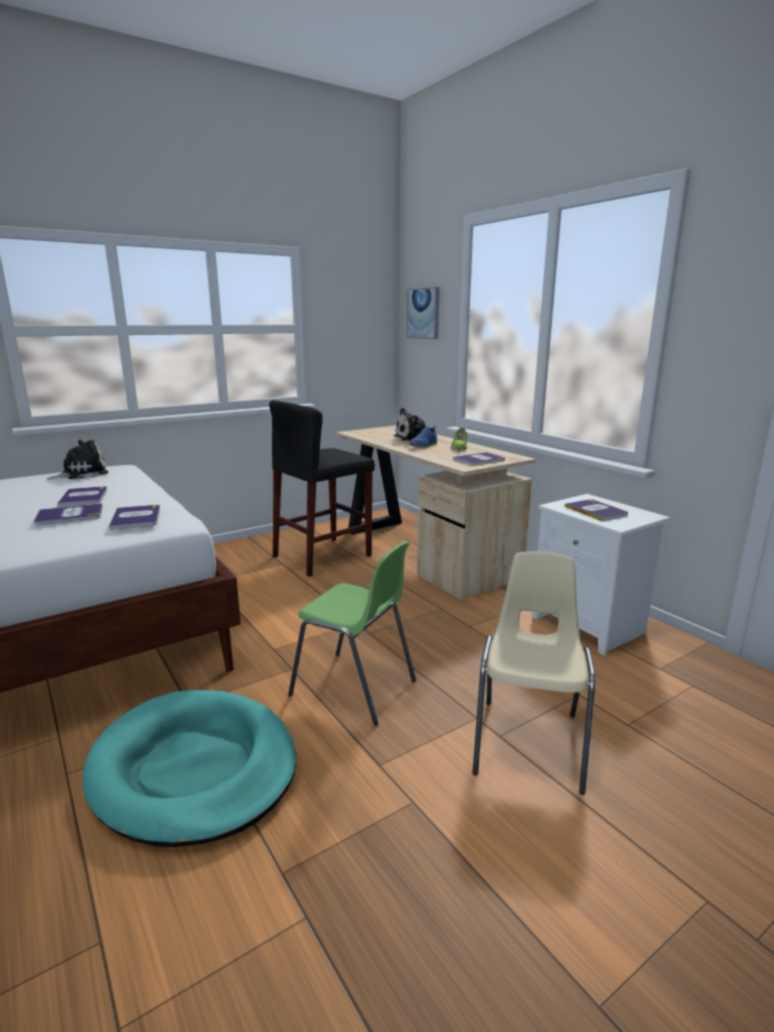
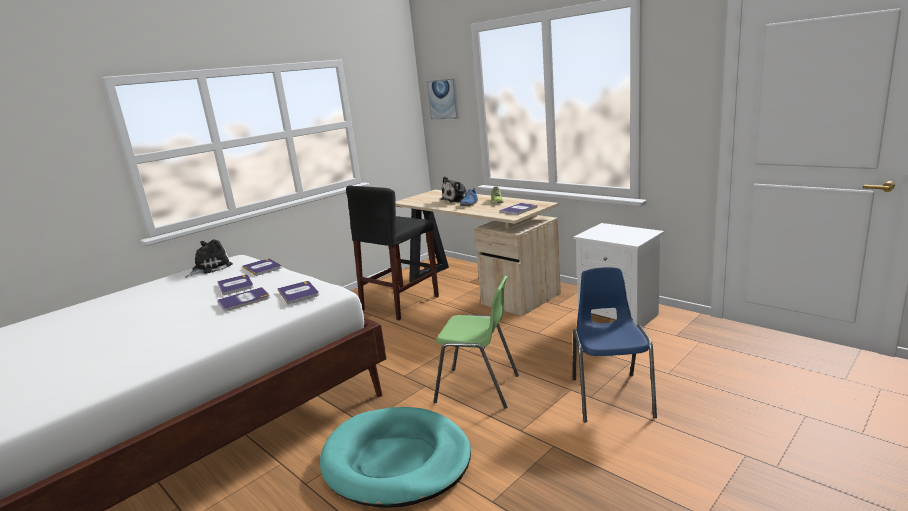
camera: 10 degrees left, 0 degrees up
(529, 742) = (611, 396): beige chair -> blue chair
(596, 511) = (614, 234): book -> book (262, 267)

